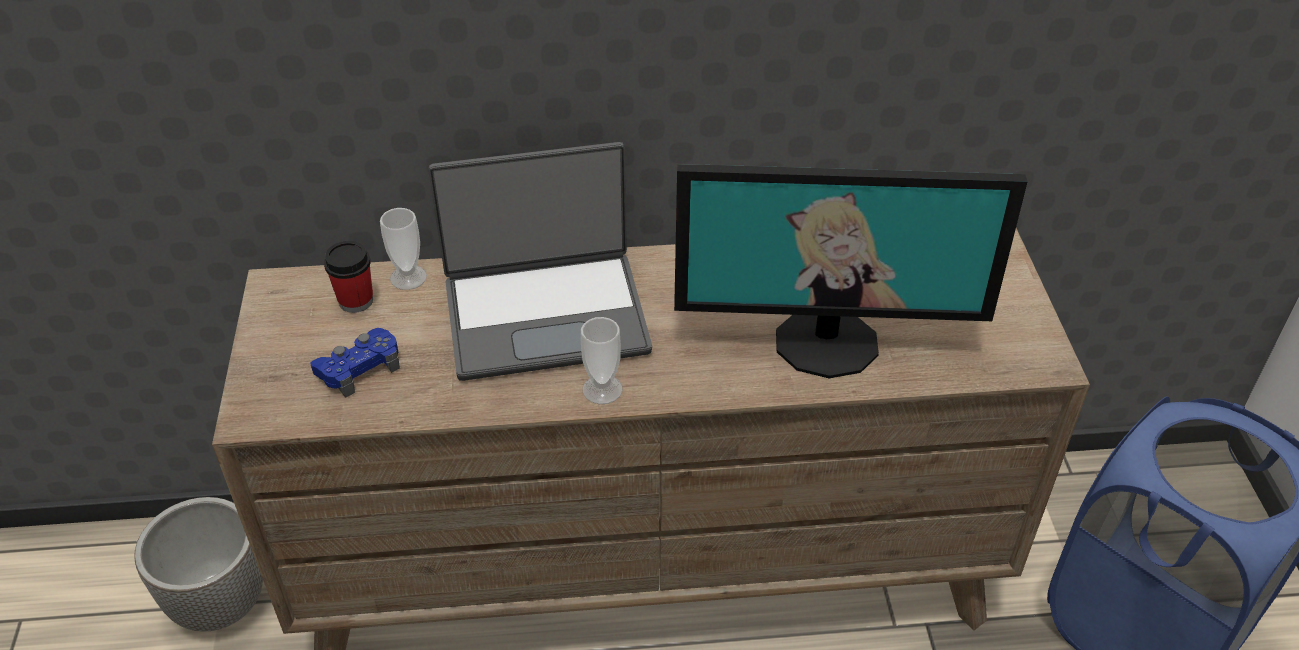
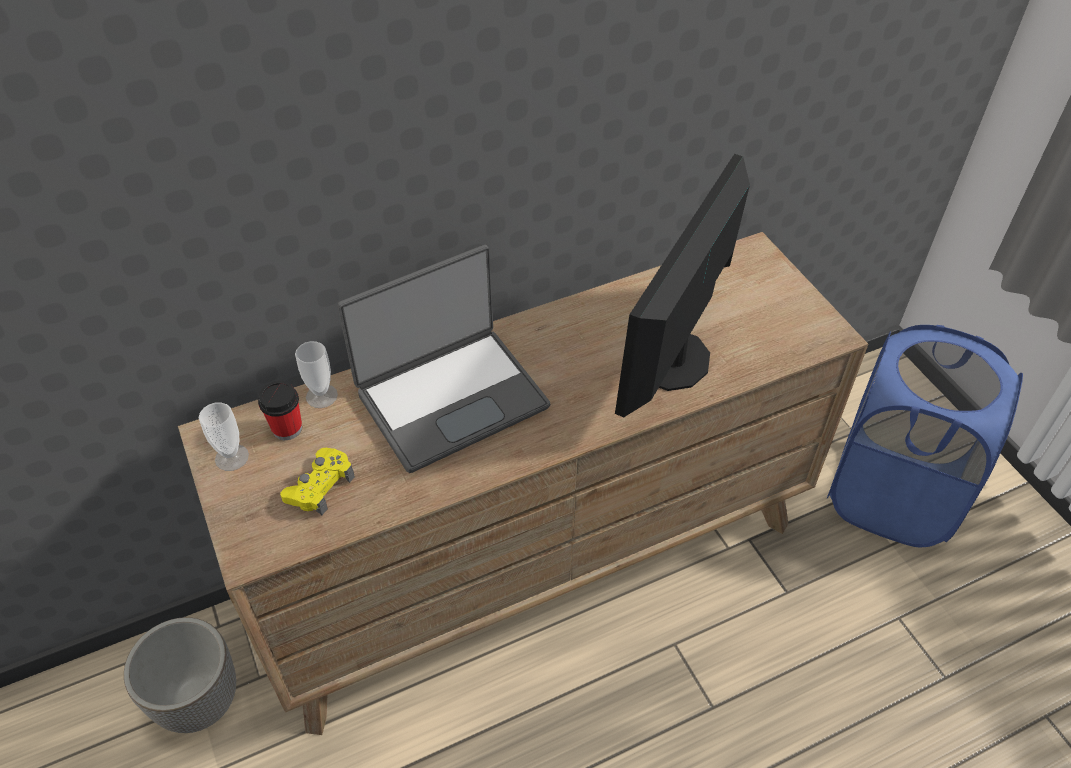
camera: 20 degrees left, 5 degrees up
(359, 368) = (320, 486): blue game controller -> yellow game controller
(602, 389) = (525, 448): cup -> cup (232, 457)
(826, 341) = (674, 361): monitor -> monitor turned 135 degrees clockwise

